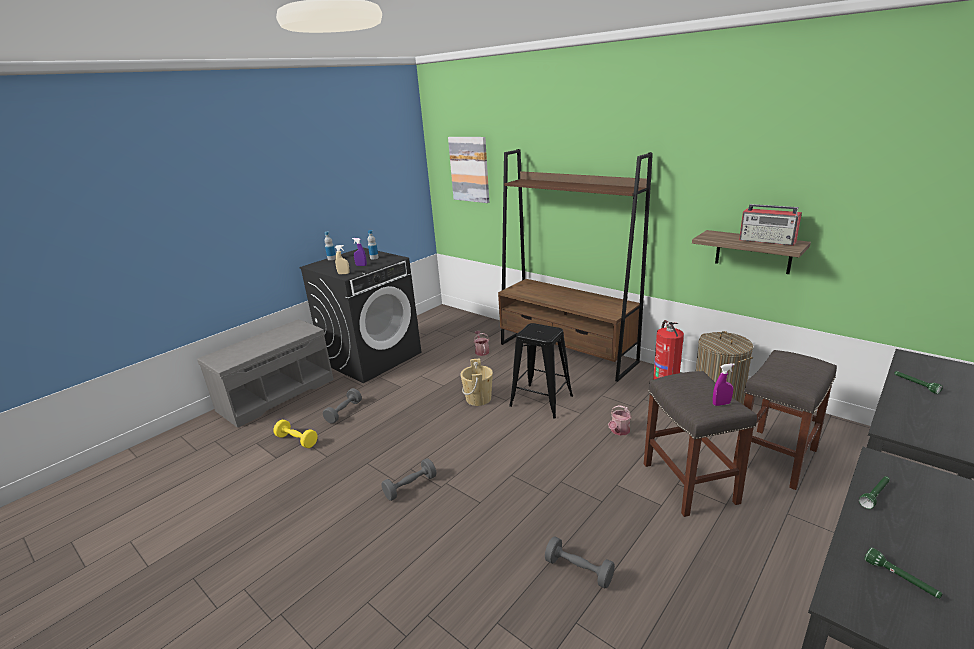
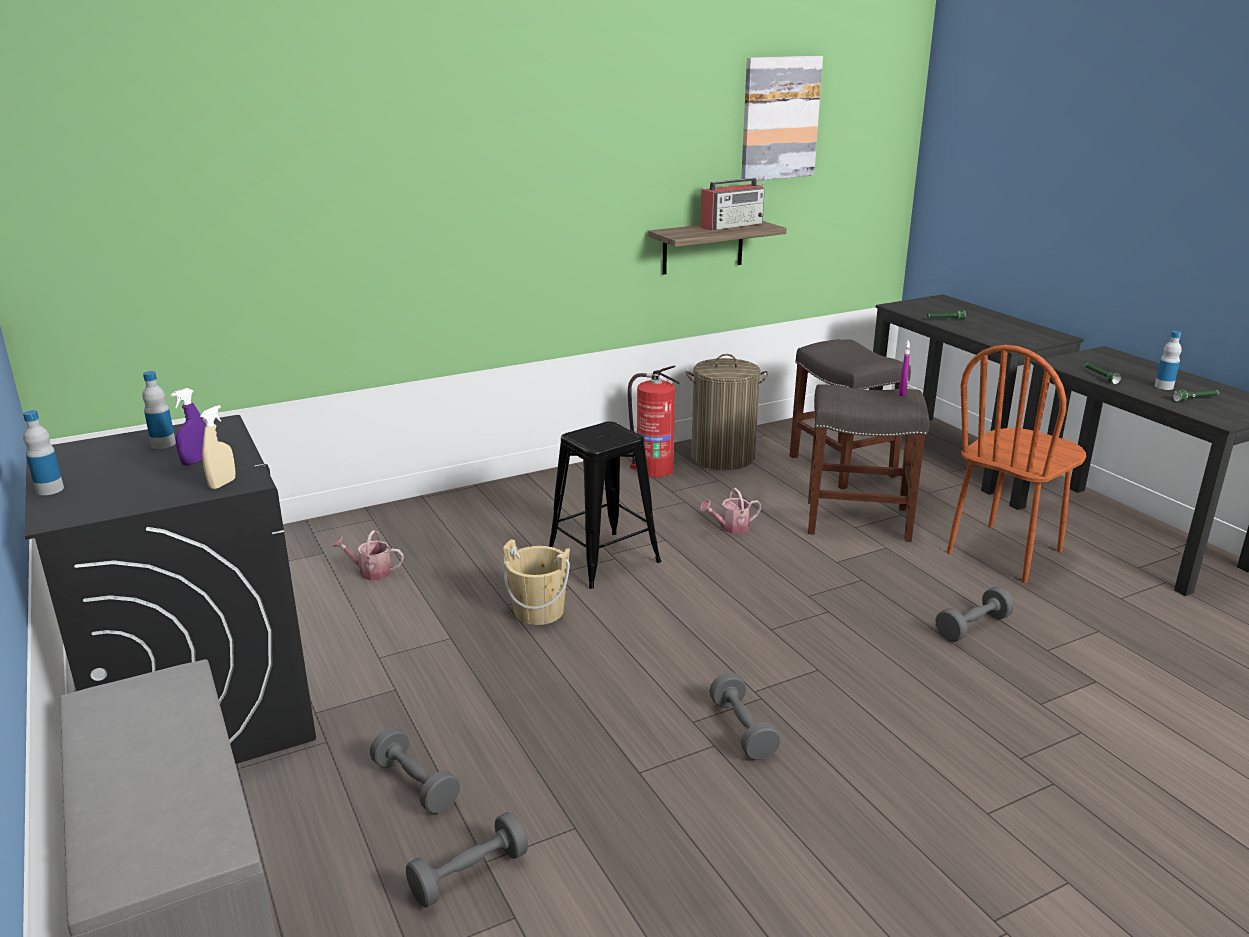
camera: 70 degrees left, 0 degrees up
(297, 440) = (469, 875): yellow dumbbell -> grey dumbbell
(469, 169) = (148, 201): picture -> picture (779, 118)
(567, 353) = (484, 503): brown bookcase -> none
(619, 431) = (730, 528): watering can -> watering can turned 105 degrees clockwise
(723, 579) = (1005, 552): none -> brown chair
(914, 549) = (1163, 387): none -> bottle

